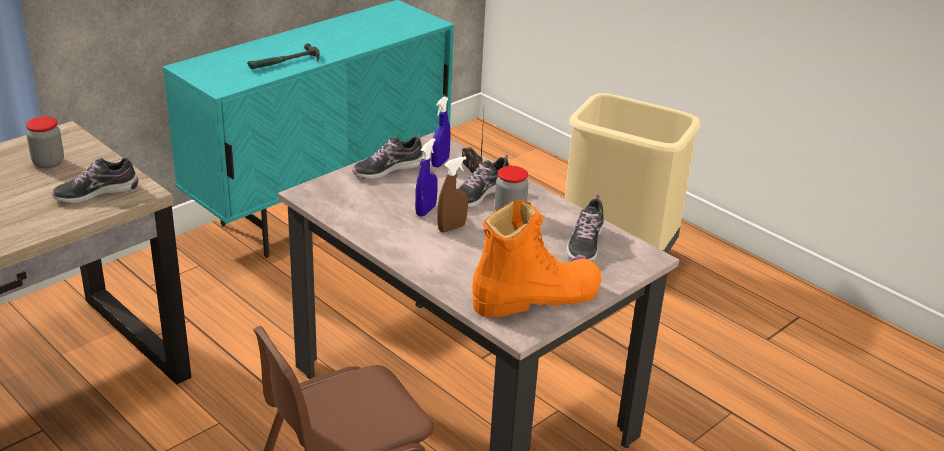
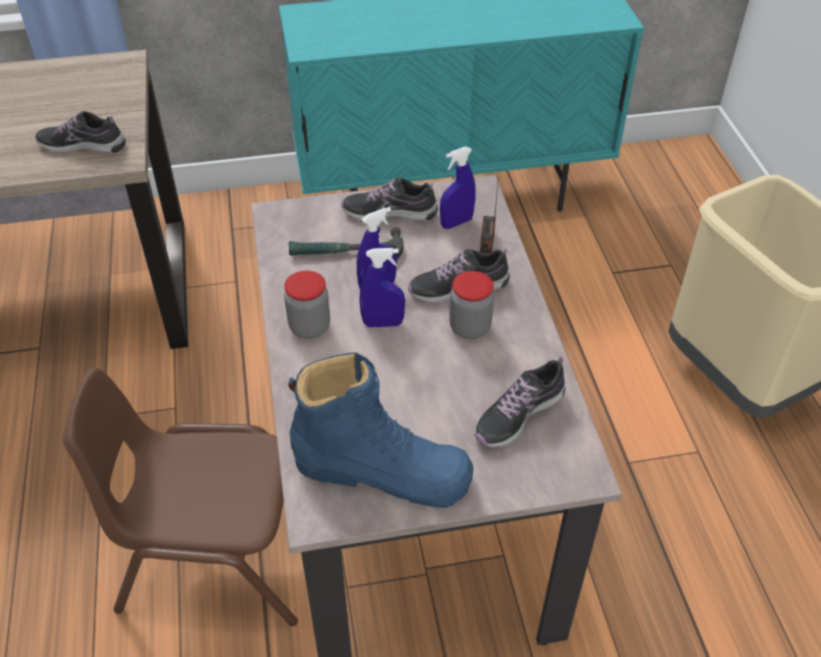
camera: 35 degrees right, 15 degrees up
(48, 162) = (79, 94): jar -> jar (309, 327)
(285, 63) = (401, 33): hammer -> hammer (346, 253)
(451, 228) = (383, 323): brown spray bottle -> blue spray bottle
(535, 297) = (382, 471): orange boot -> blue boot

